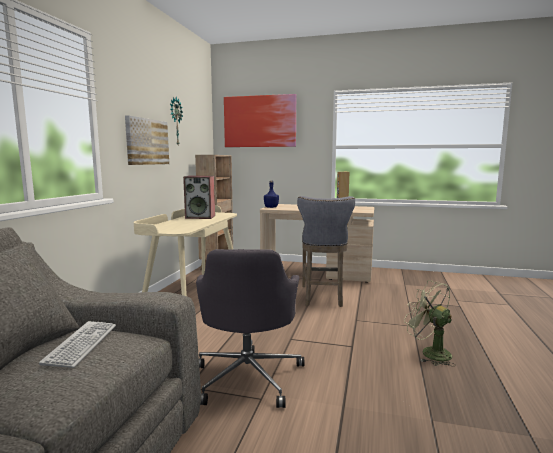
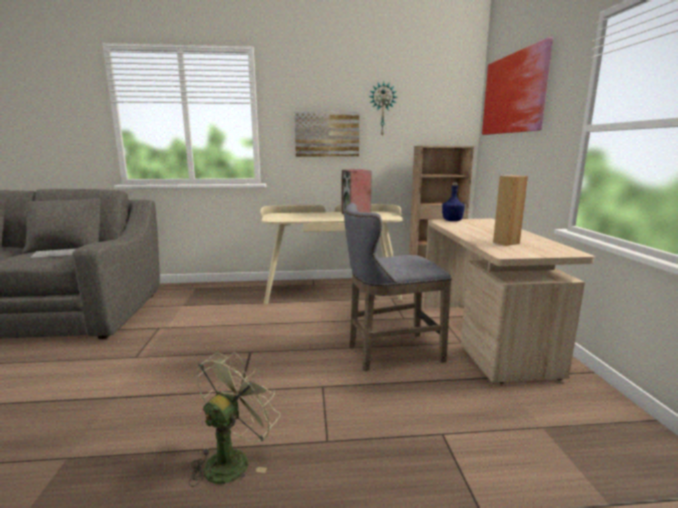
camera: 70 degrees right, 5 degrees up
(248, 376) = (172, 345): grey office chair -> none

